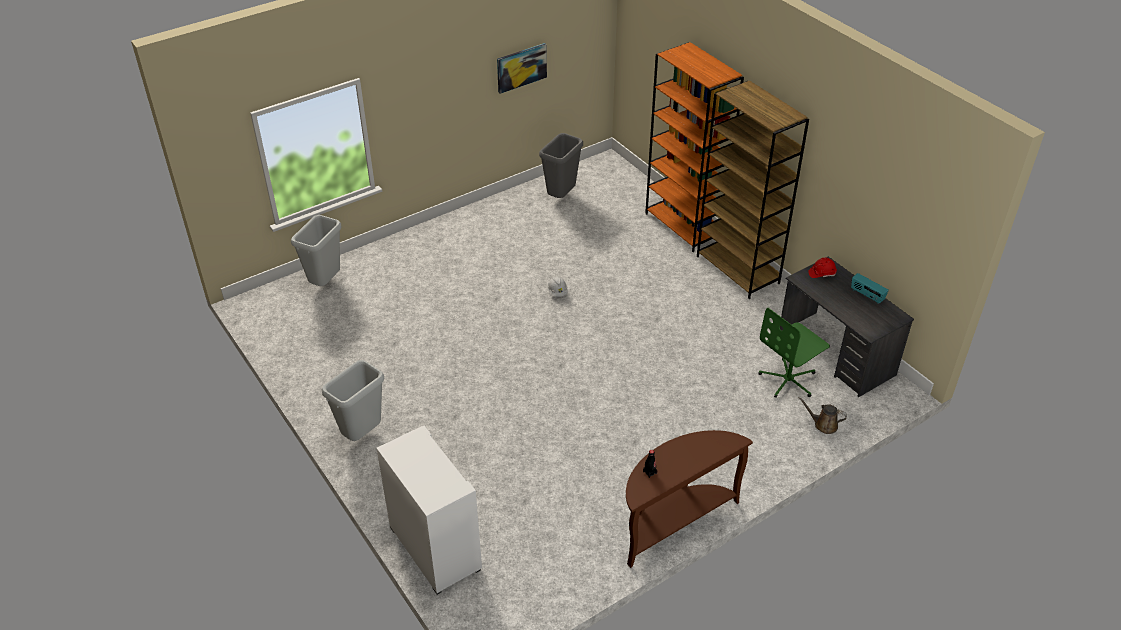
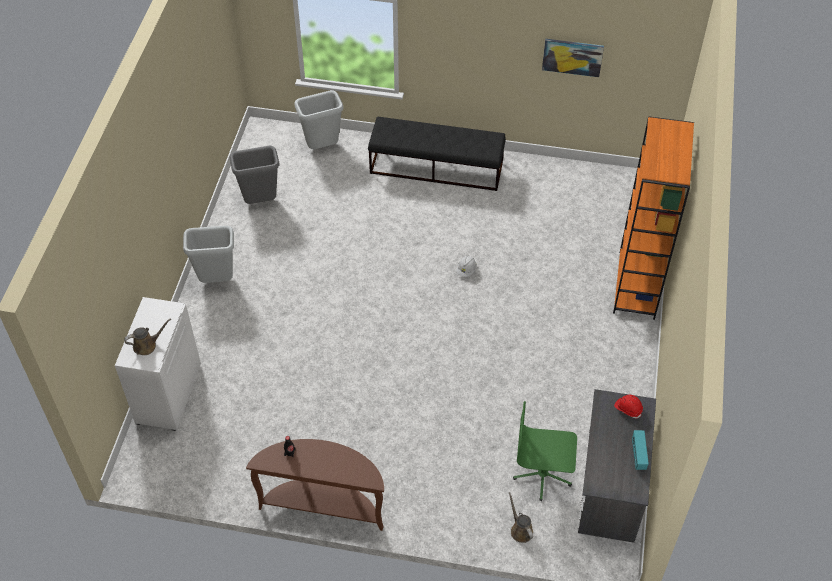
camera: 45 degrees right, 10 degrees up
(434, 479) = (147, 345): none -> brown watering can
(442, 241) = (436, 168): none -> black bench
(561, 197) = (571, 190): grey trash can -> grey trash can (260, 202)
(738, 270) = (629, 355): brown bookcase -> none

